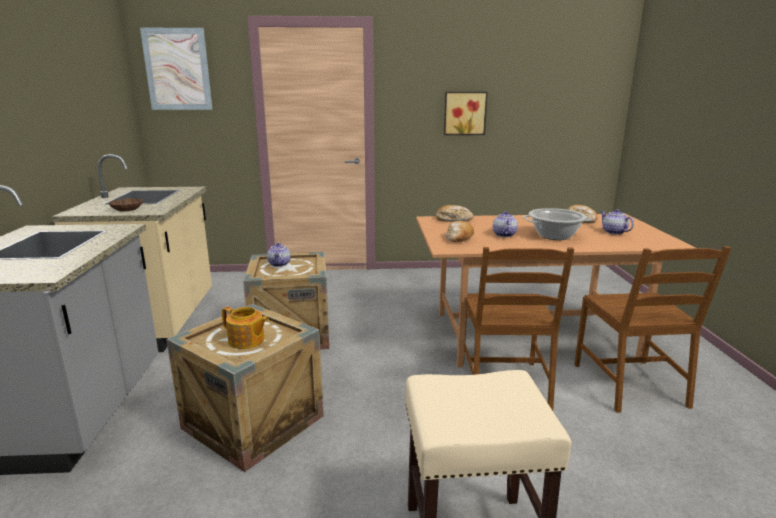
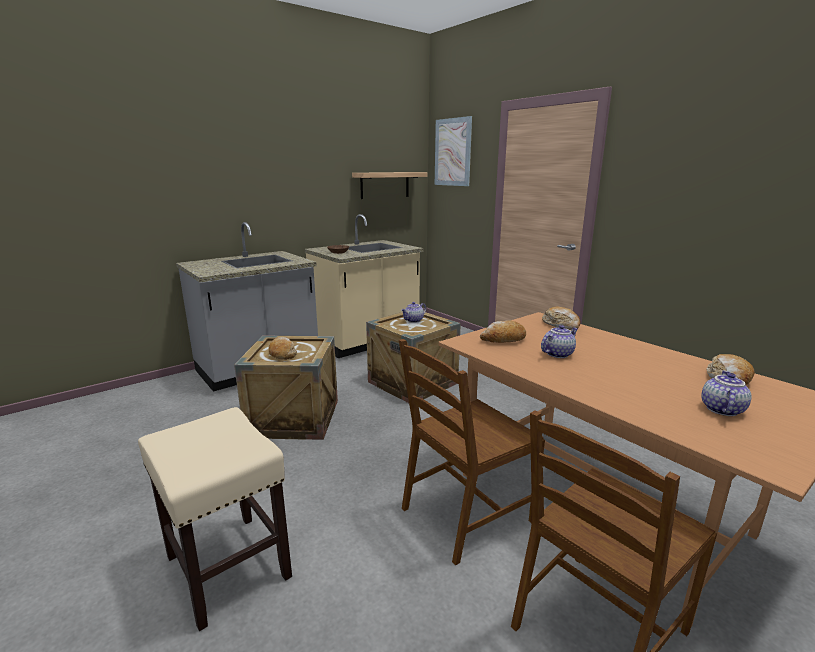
camera: 55 degrees right, 0 degrees up
(104, 112) = (385, 185): none -> shelf
(247, 341) = (282, 354): teapot -> bread
(464, 113) = (710, 203): picture -> none
(554, 236) = (613, 377): cooking pot -> none

